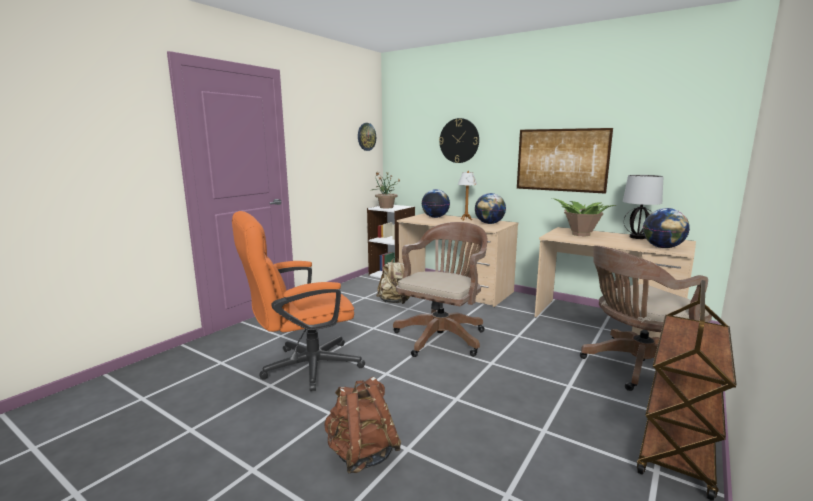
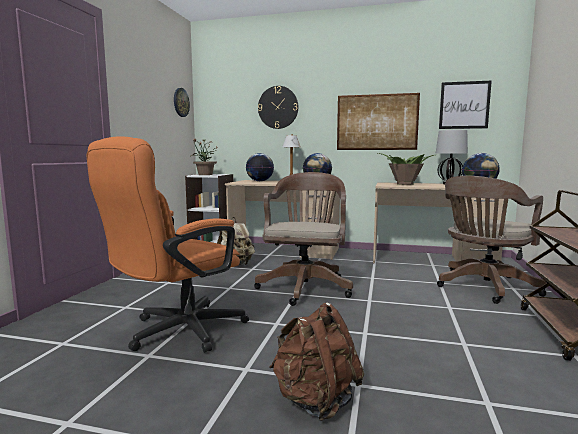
camera: 20 degrees left, 5 degrees down
(668, 143) = (464, 105): none -> picture

